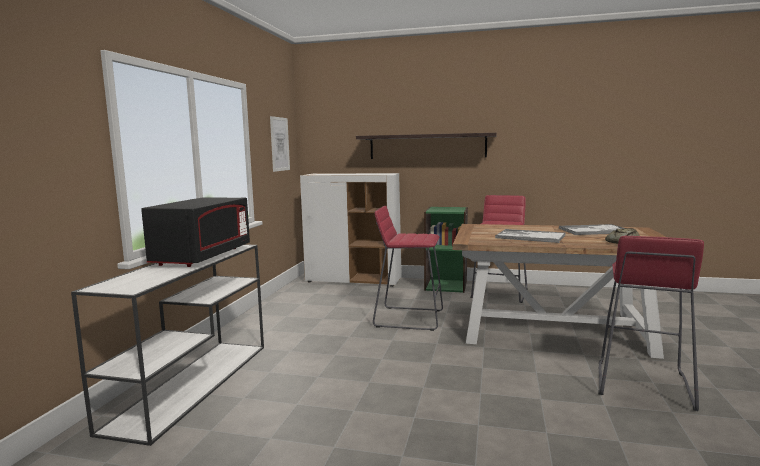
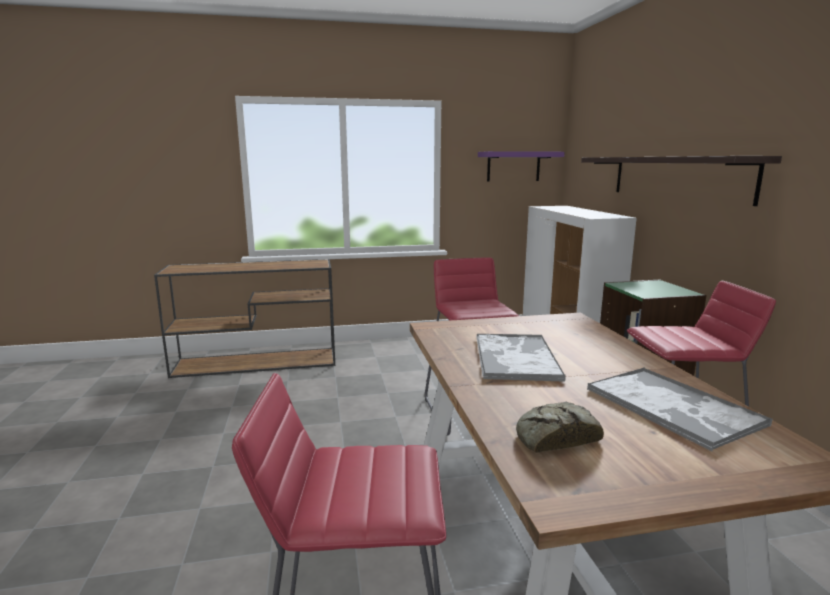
camera: 65 degrees right, 5 degrees up
(193, 383) = (258, 362): white console table -> brown console table
(203, 257) = (273, 265): black microwave -> none
(279, 144) = (513, 166): picture -> purple shelf

